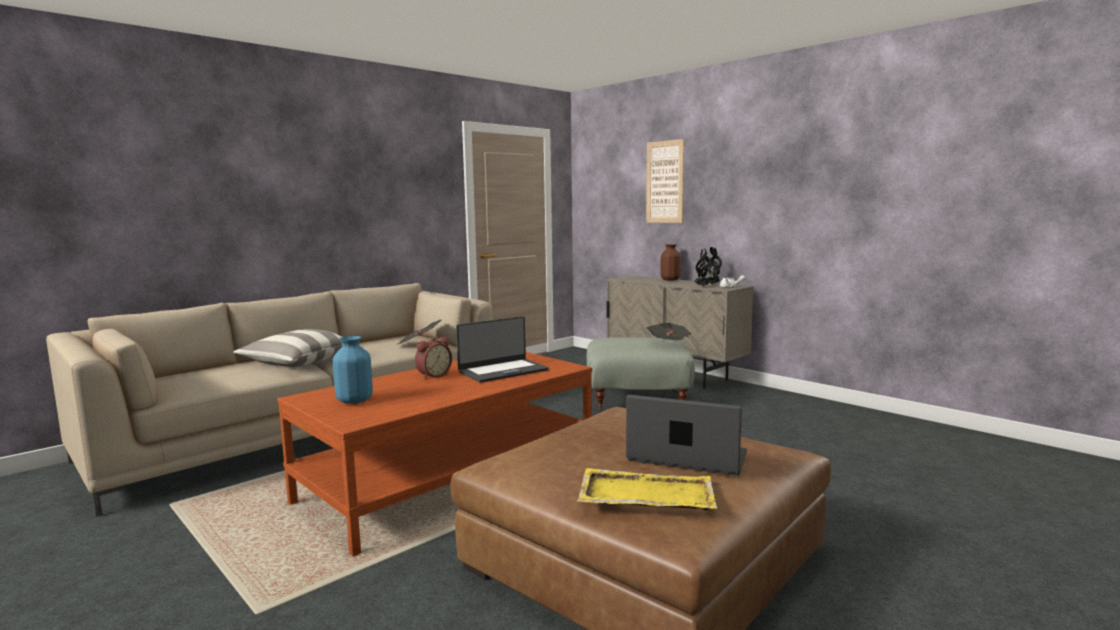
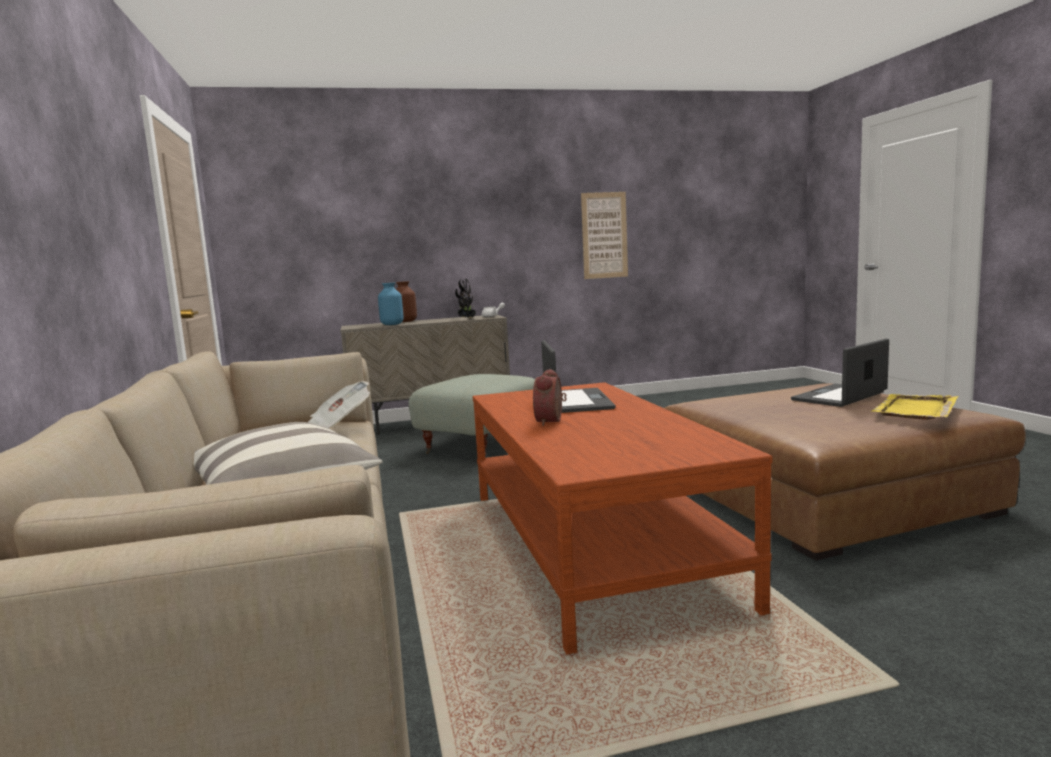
camera: 60 degrees left, 0 degrees up
(354, 400) = (629, 449): blue vase -> blue vase (391, 324)
(433, 375) = (552, 421): alarm clock -> alarm clock turned 150 degrees counterclockwise
(665, 182) = (372, 213): picture -> picture (604, 235)
(669, 344) = (505, 374): newspaper -> none

